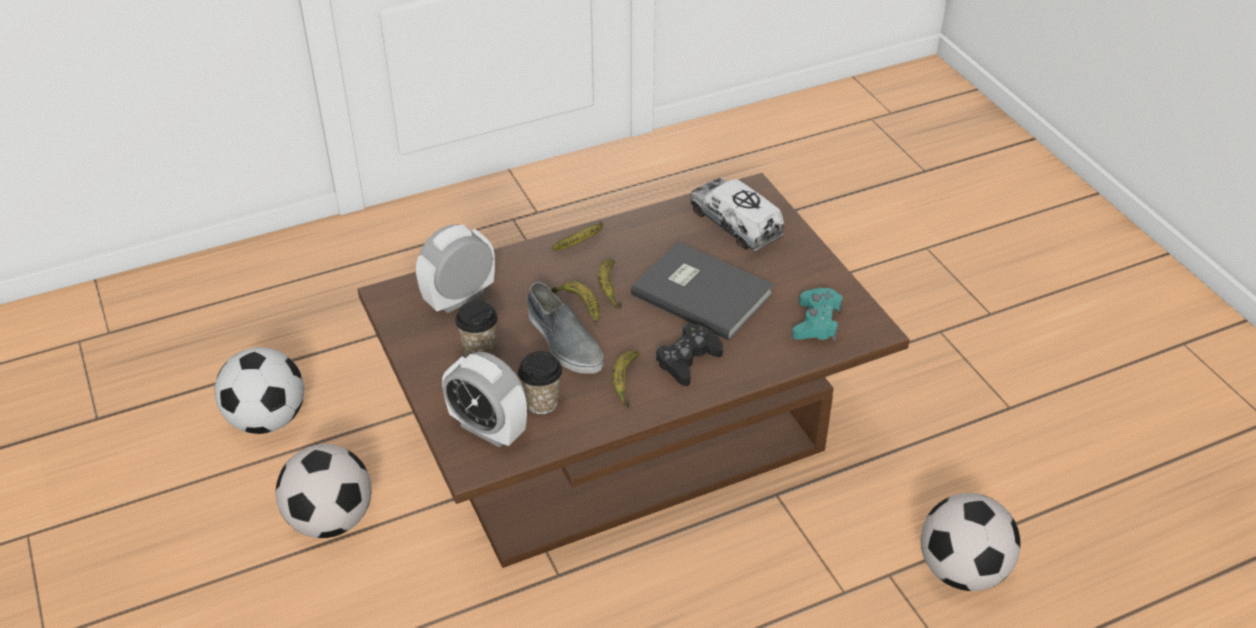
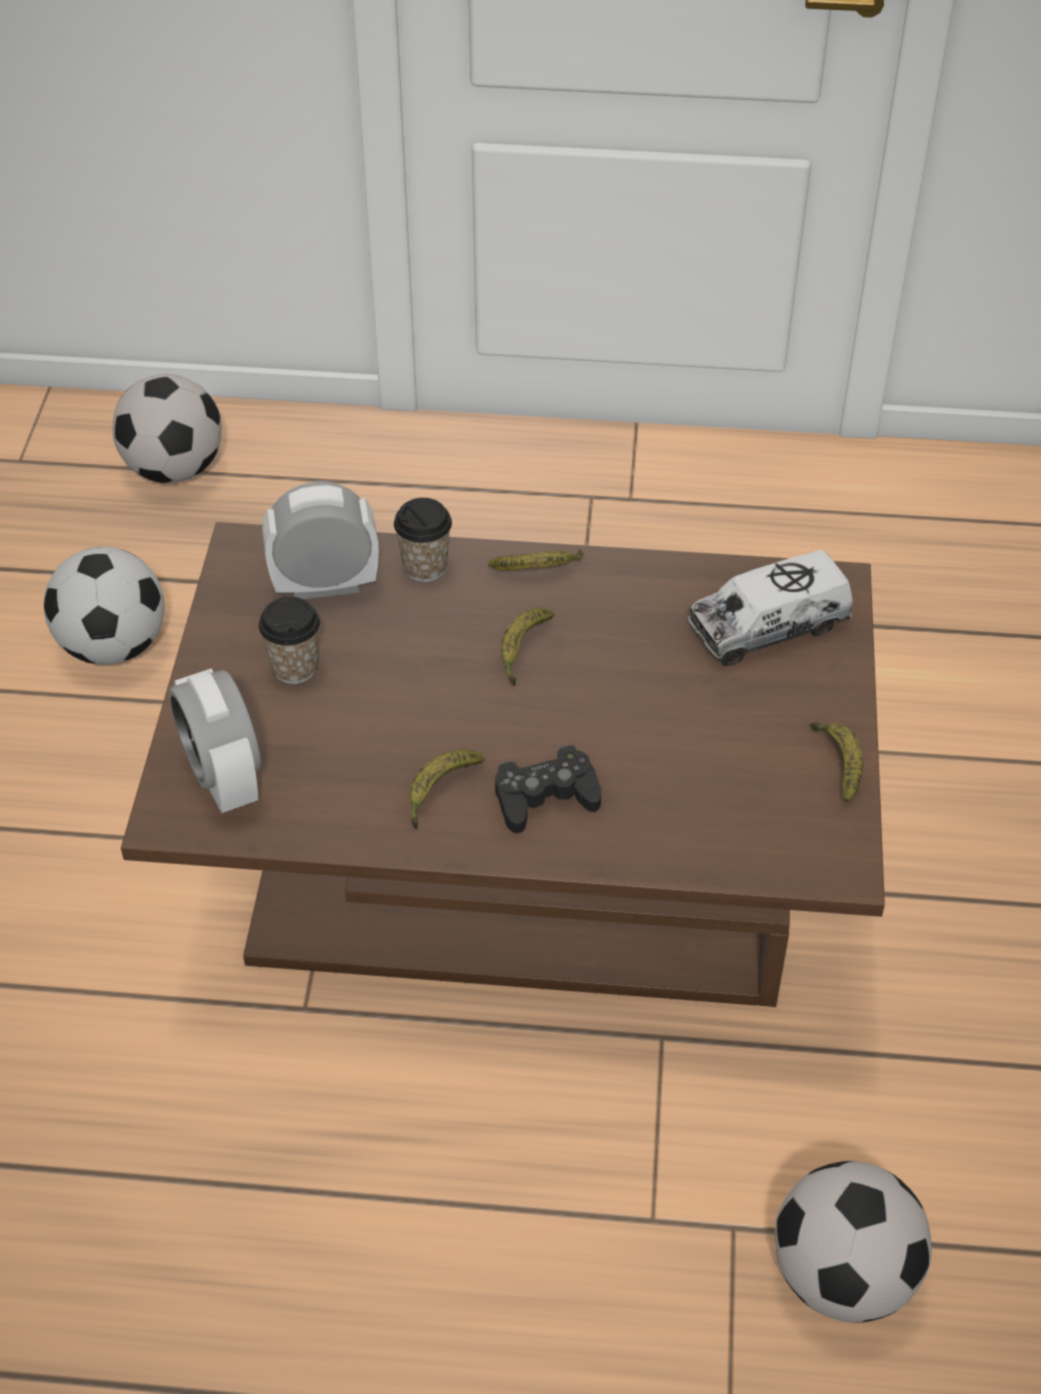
camera: 30 degrees right, 5 degrees up
(331, 520) = (95, 807): football -> football (174, 469)
(542, 402) = (315, 772): cup -> cup (425, 567)
(563, 341) = (407, 699): grey shoe -> none
(579, 305) = (466, 657): banana -> banana (839, 764)
(702, 291) = (643, 707): grey book -> none
(735, 224) = (768, 627): toy truck -> toy truck turned 105 degrees counterclockwise
(817, 322) = (768, 820): turquoise game controller -> none

